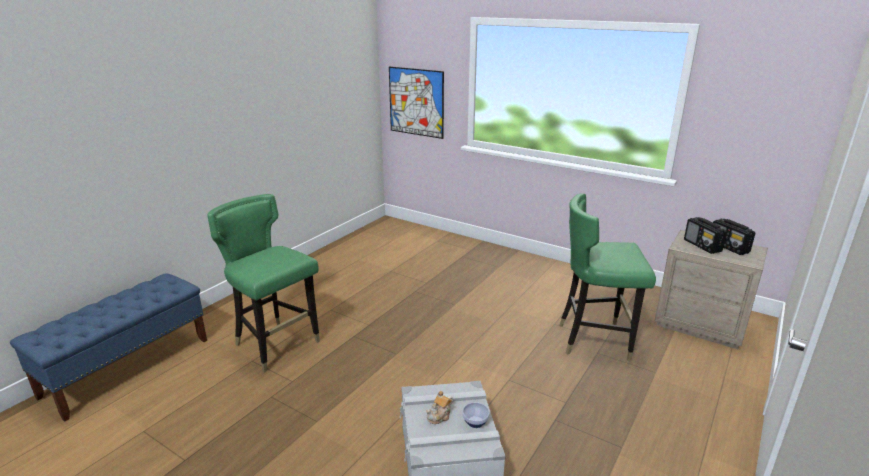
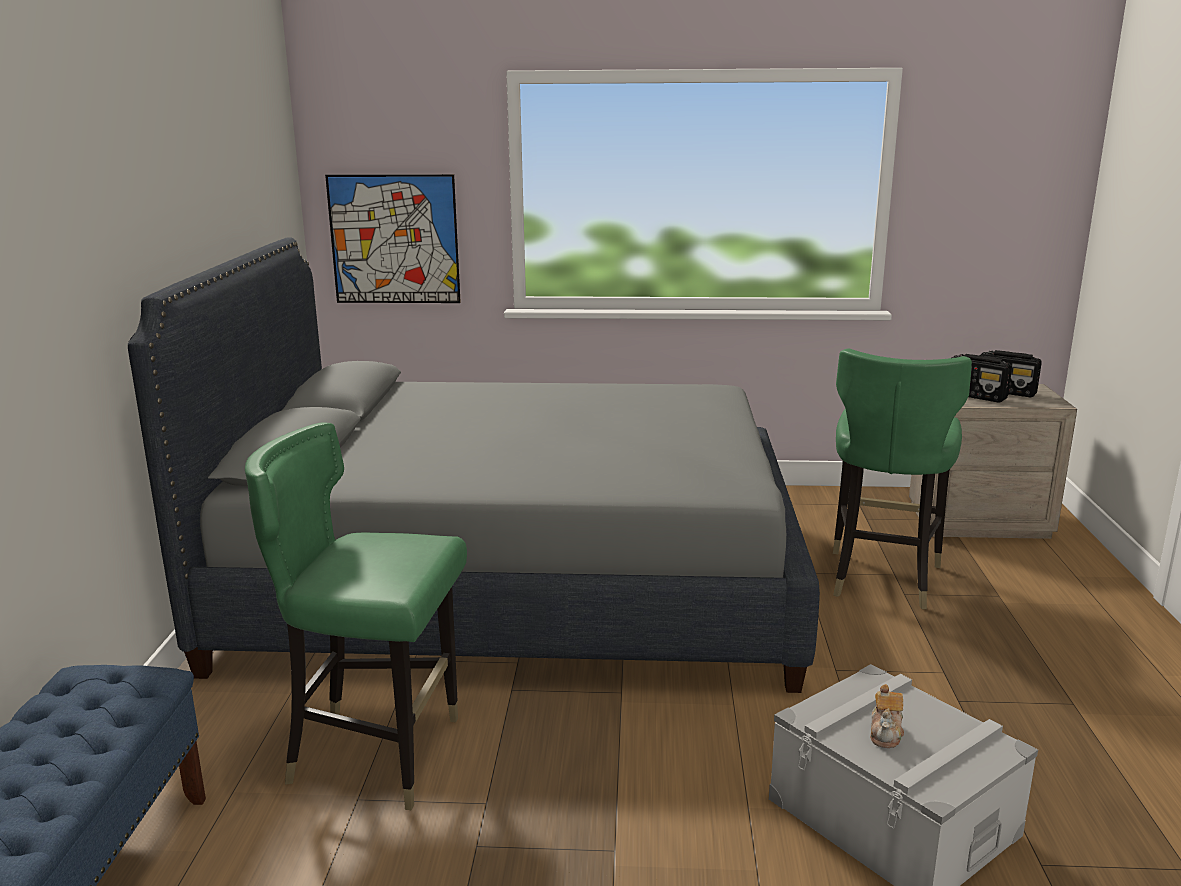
camera: 30 degrees left, 5 degrees down
(407, 287) = (515, 584): none -> grey bed
(475, 422) = (941, 721): bowl -> none
(595, 340) = (882, 578): green chair -> green chair turned 45 degrees counterclockwise

